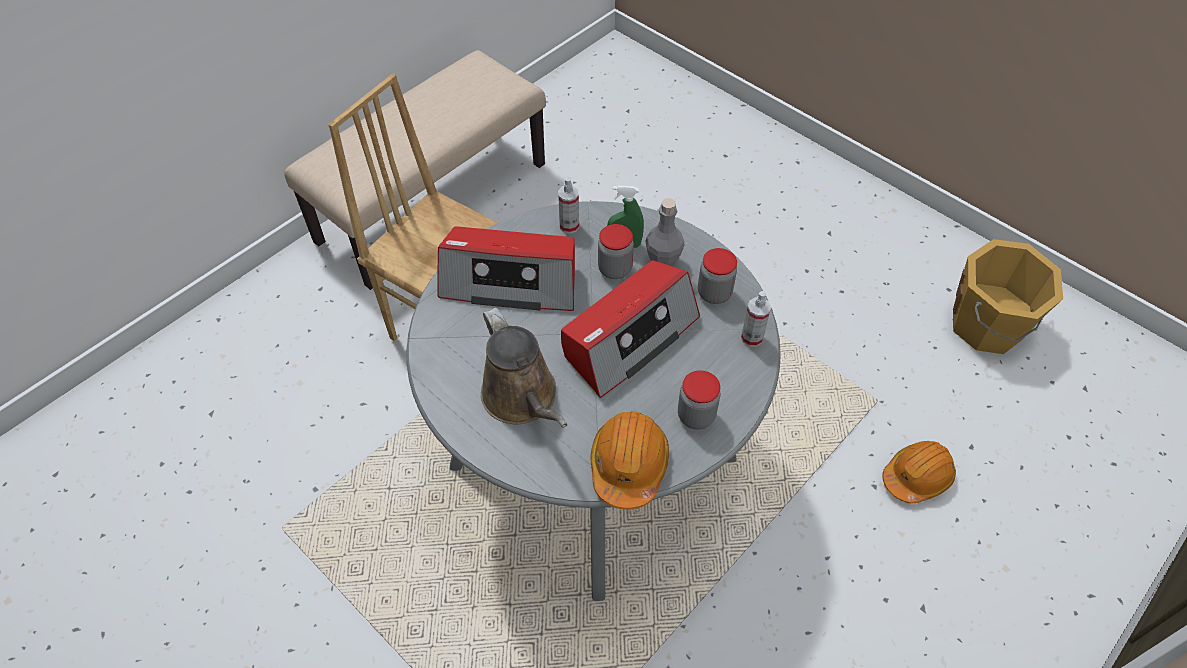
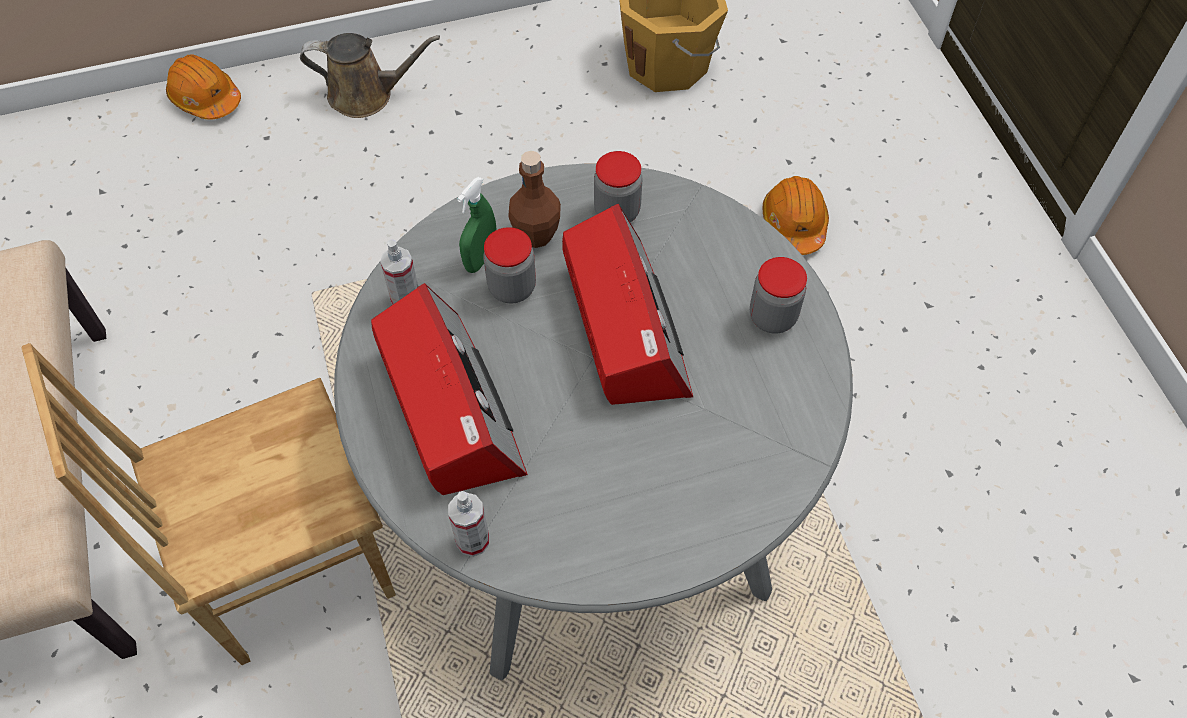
camera: 60 degrees left, 5 degrees up
(511, 281) = (449, 407): radio -> radio turned 60 degrees counterclockwise
(522, 398) = (643, 480): brown watering can -> brown watering can (367, 95)
(628, 465) = (800, 414): orange hard hat -> orange hard hat (205, 98)
(663, 262) = (536, 235): grey bottle -> brown bottle
(752, 338) = (701, 211): spray bottle -> spray bottle (472, 540)

